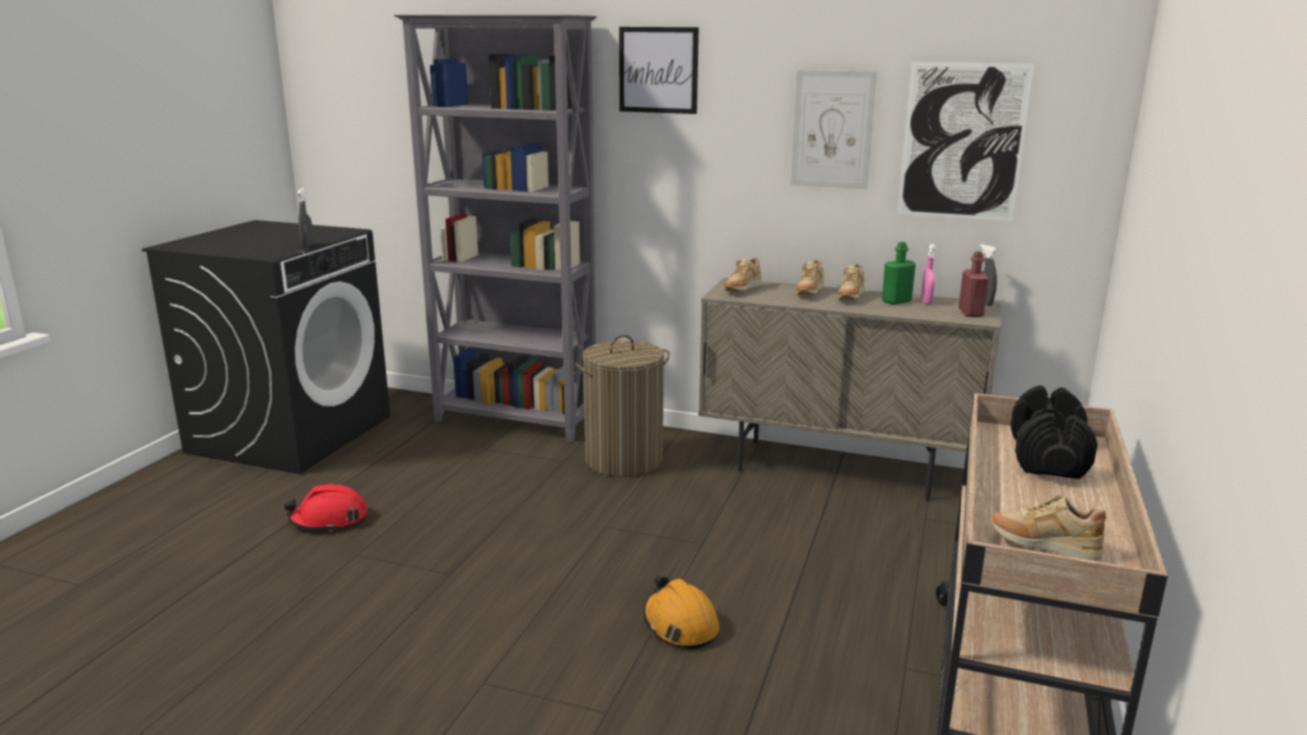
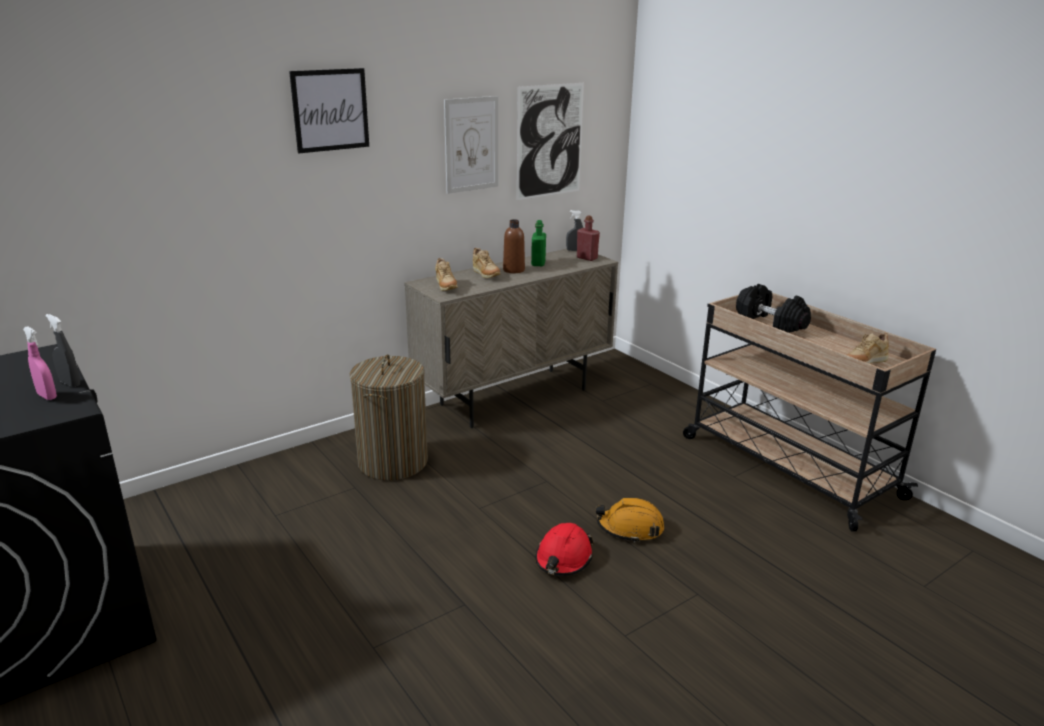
camera: 55 degrees left, 5 degrees up
(329, 520) = (285, 647): red hard hat -> red hard hat (563, 559)
(516, 420) = (246, 481): grey bookcase -> none
(850, 298) = (513, 270): beige shoe -> brown bottle
(926, 302) = (552, 259): pink spray bottle -> pink spray bottle (47, 396)

